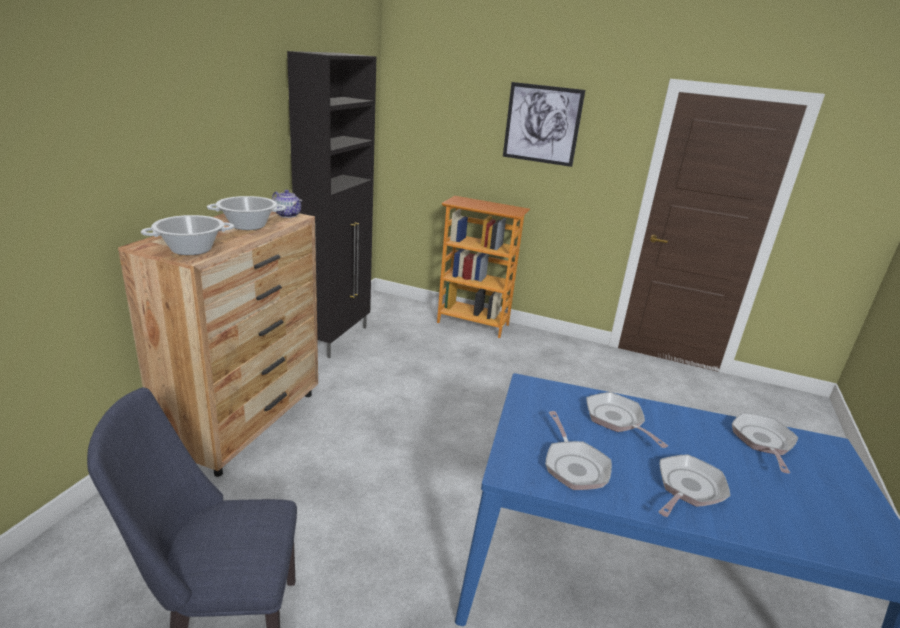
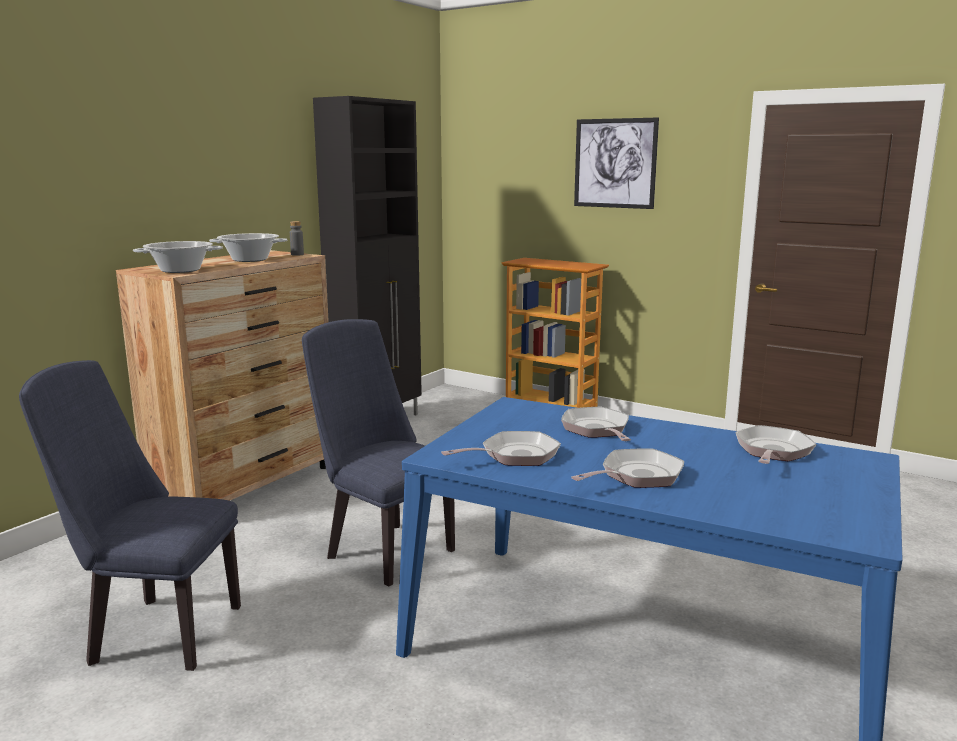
camera: 15 degrees right, 10 degrees down
(287, 215) = (297, 254): teapot -> grey bottle
(397, 493) = (383, 550): none -> blue chair
(574, 465) = (514, 456): frying pan -> frying pan turned 120 degrees counterclockwise

